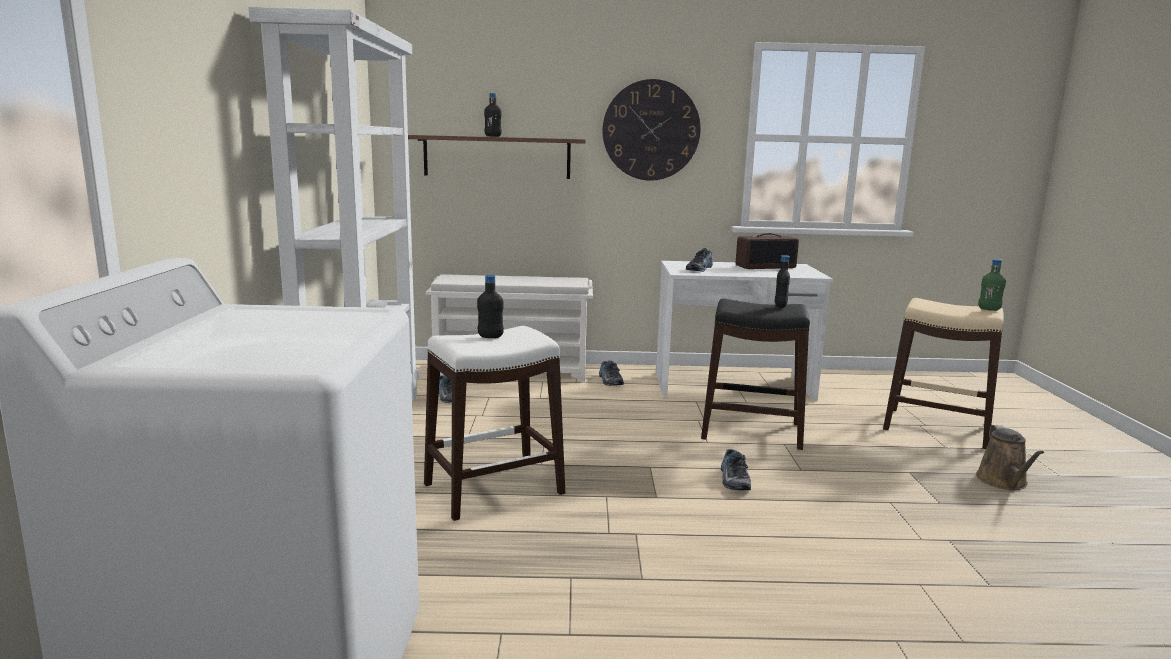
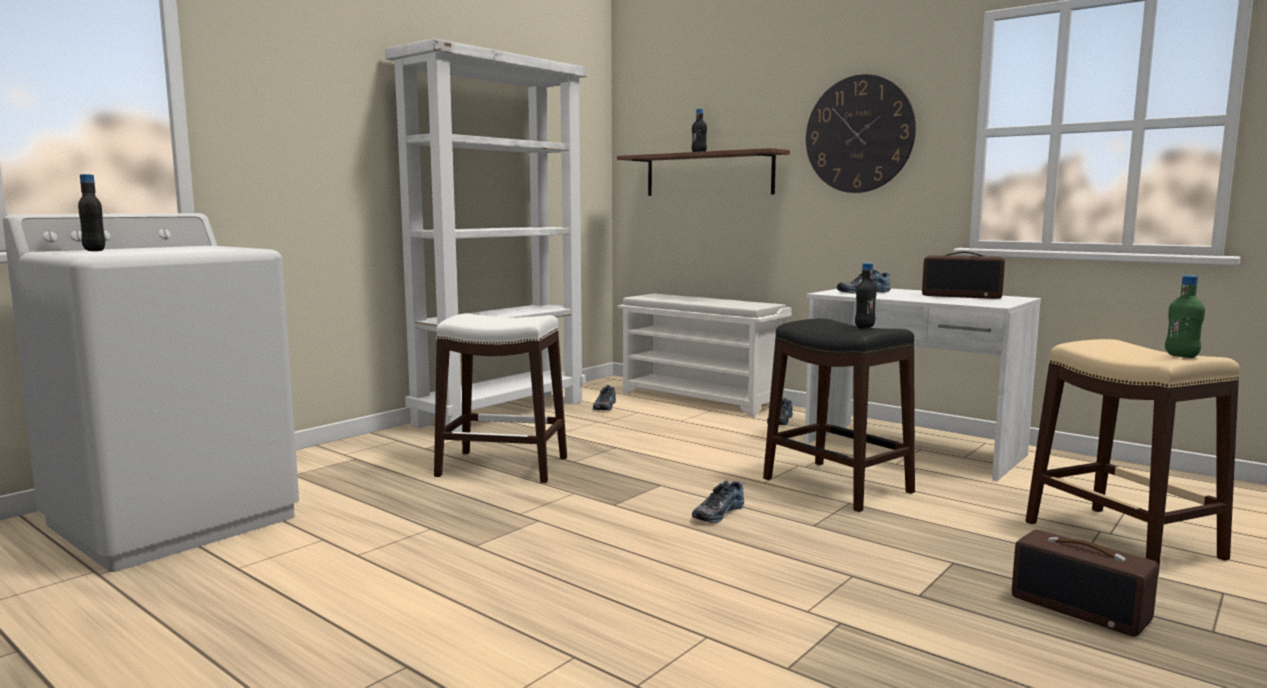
camera: 40 degrees right, 5 degrees down
(490, 337) = (499, 317): black bottle -> black bottle (94, 250)
(1003, 482) = (1081, 609): brown watering can -> radio

